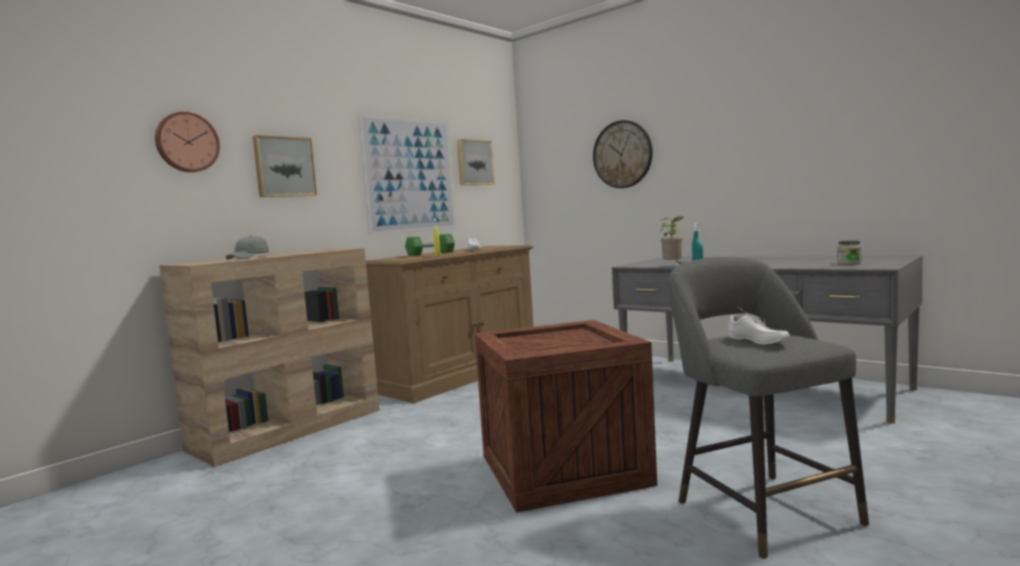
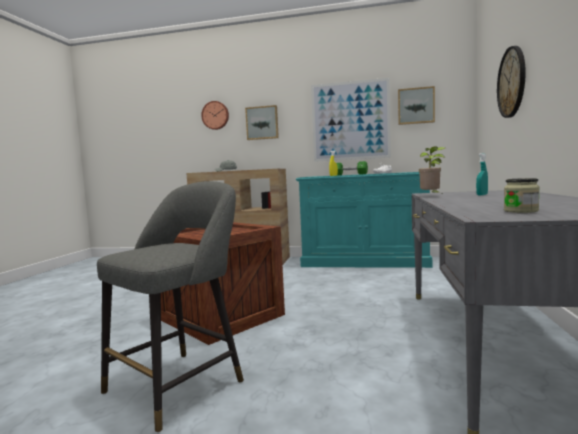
camera: 60 degrees right, 0 degrees up
(461, 374) = (365, 262): brown cabinet -> turquoise cabinet
(756, 341) = (155, 247): white shoe -> none

